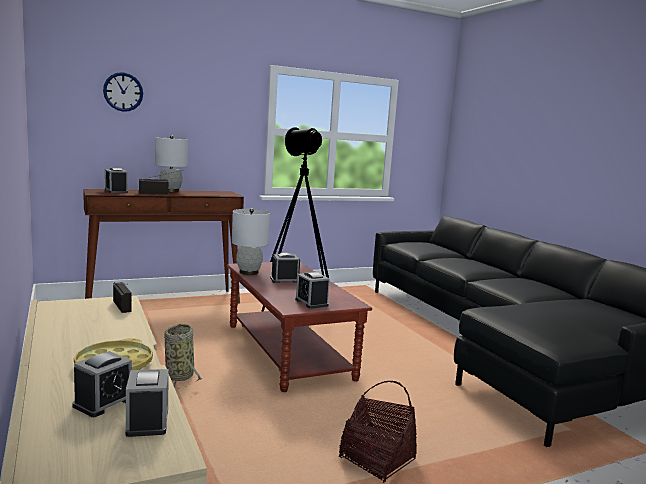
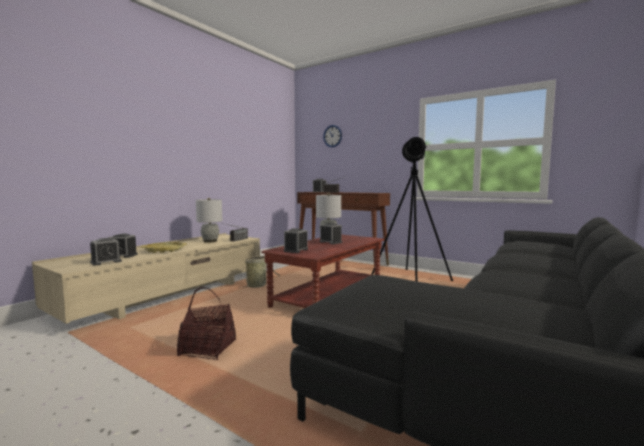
camera: 60 degrees right, 5 degrees down
(170, 191) = (349, 192): white table lamp -> white table lamp (210, 241)

